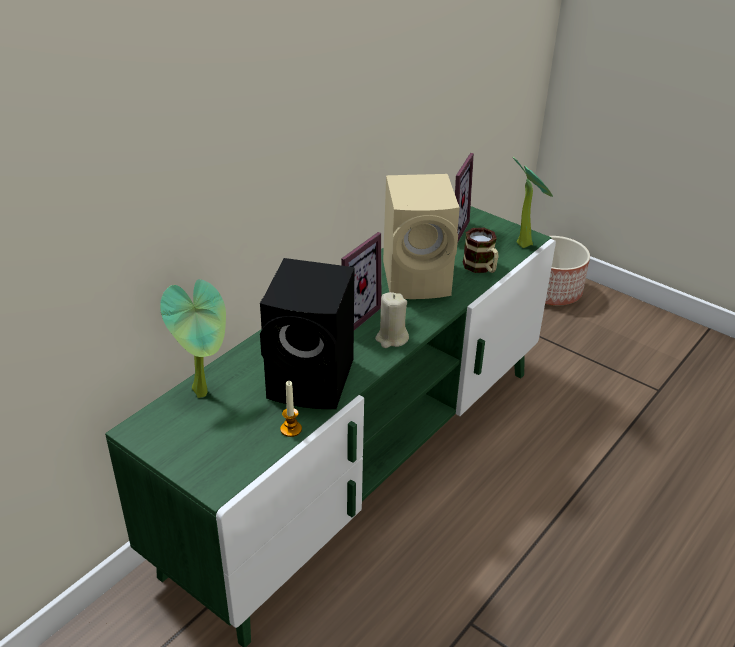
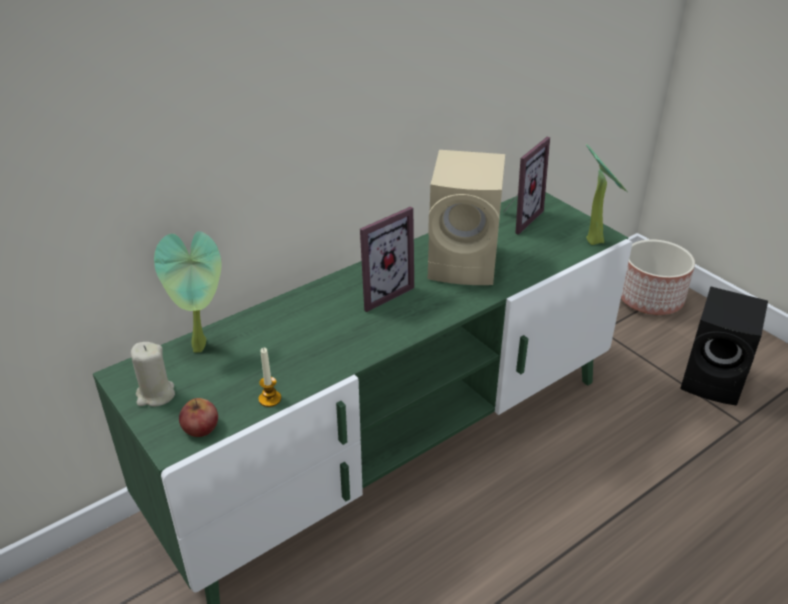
camera: 15 degrees right, 0 degrees up
(236, 465) = (200, 427): none -> apple
(314, 381) = (314, 352): black speaker -> black speaker (715, 381)
(391, 338) = (412, 321): beige candle -> beige candle (155, 395)
(481, 268) = (537, 260): mug -> none

